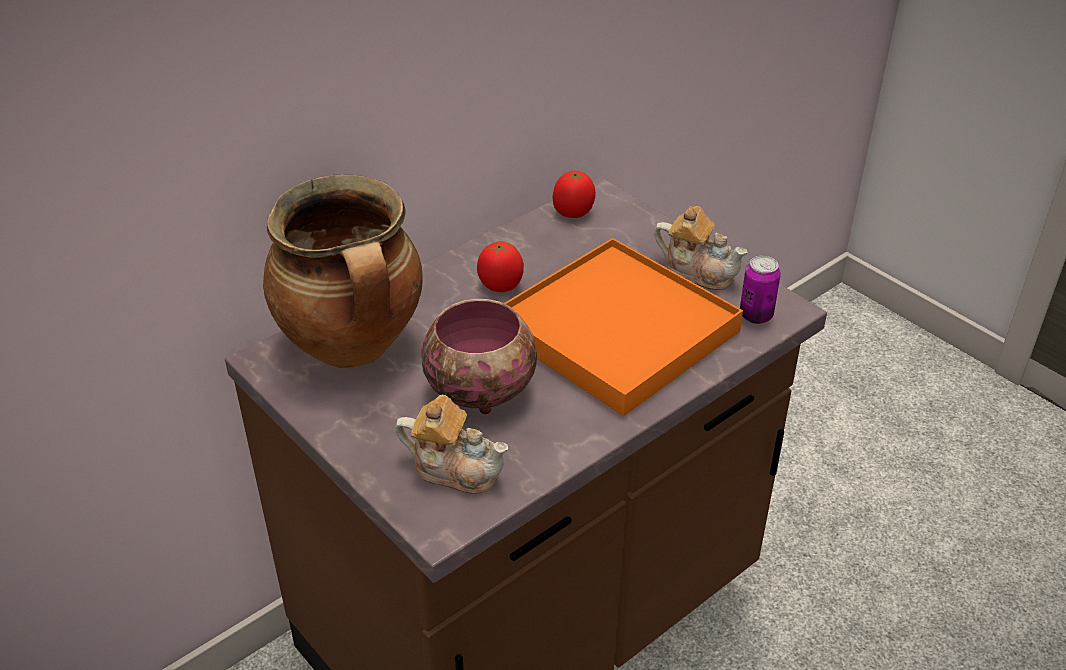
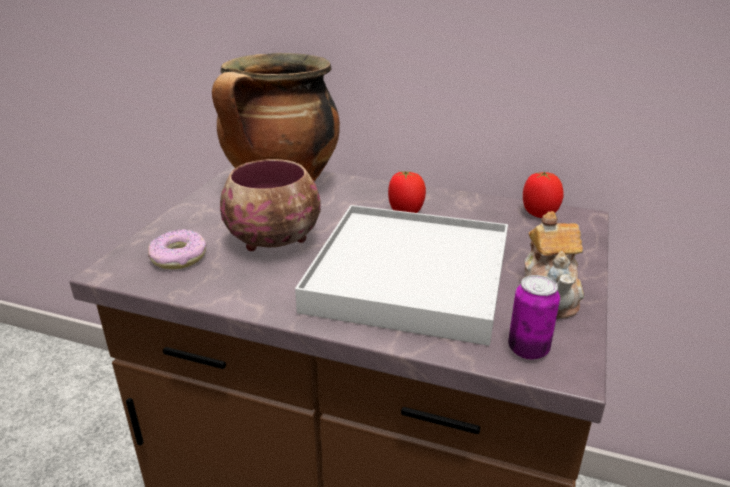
camera: 60 degrees right, 10 degrees down
(455, 468) = (179, 257): teapot -> donut
(617, 331) = (410, 277): orange tray -> white tray

